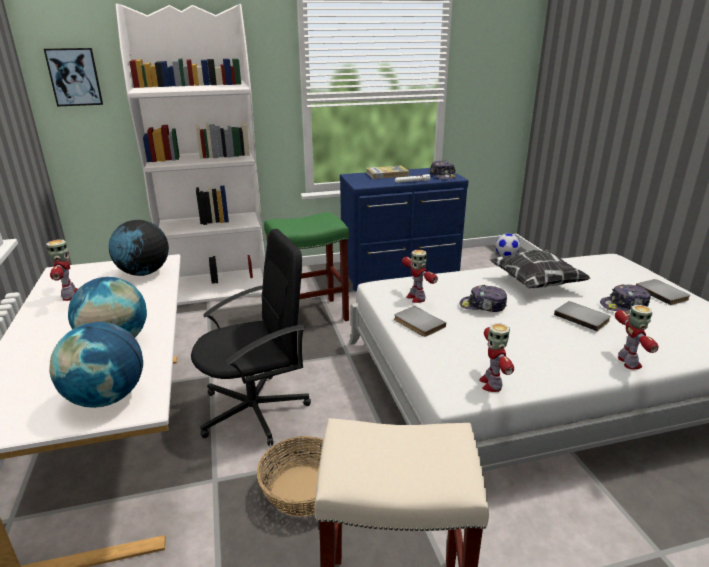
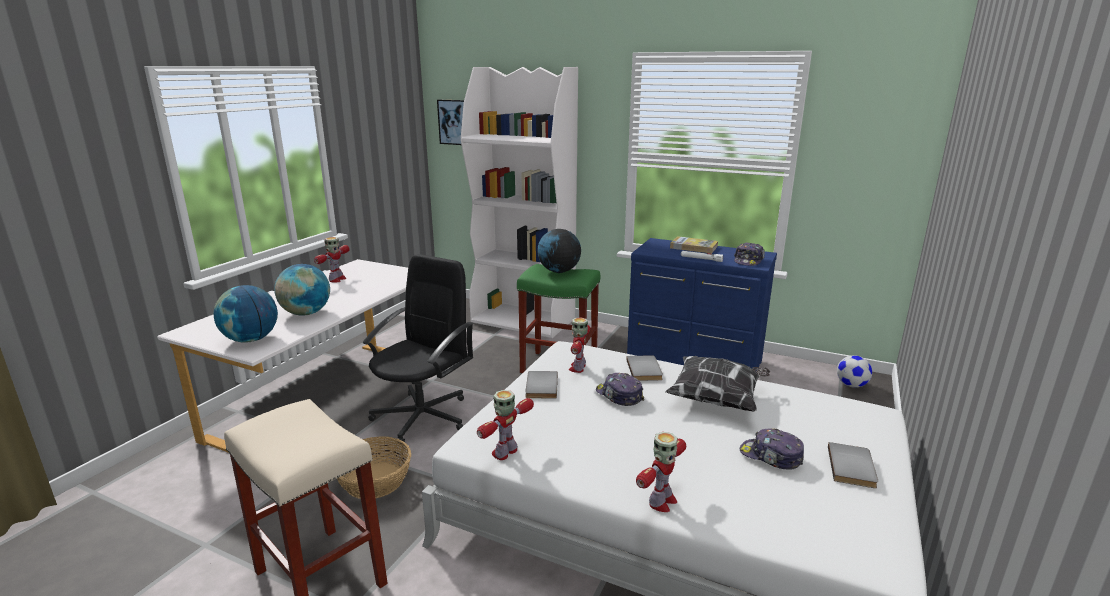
camera: 40 degrees right, 5 degrees down
(143, 273) = (394, 278): globe -> globe (559, 271)
(255, 410) = (423, 416): black office chair -> black office chair turned 75 degrees counterclockwise
(582, 317) = (698, 445): grey book -> grey book (645, 370)

